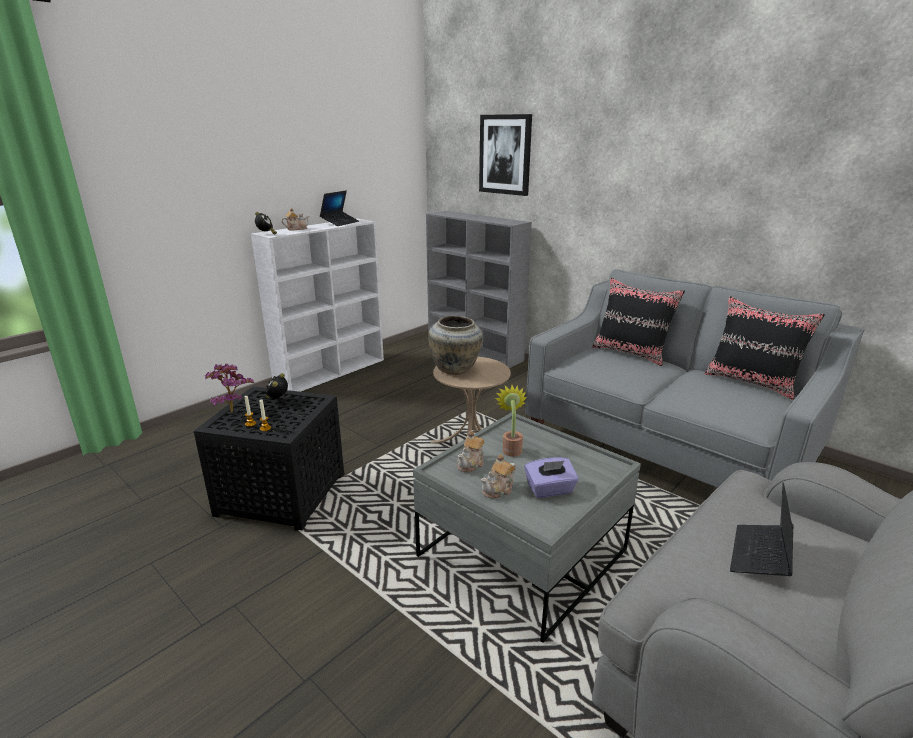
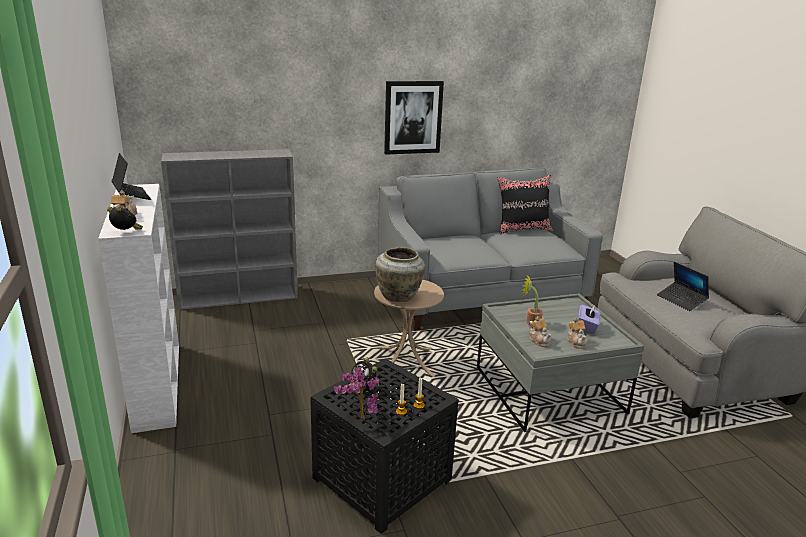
camera: 60 degrees left, 0 degrees up
(505, 154) = (245, 85): picture -> picture (413, 117)
(631, 353) = (444, 237): black pillow -> none

